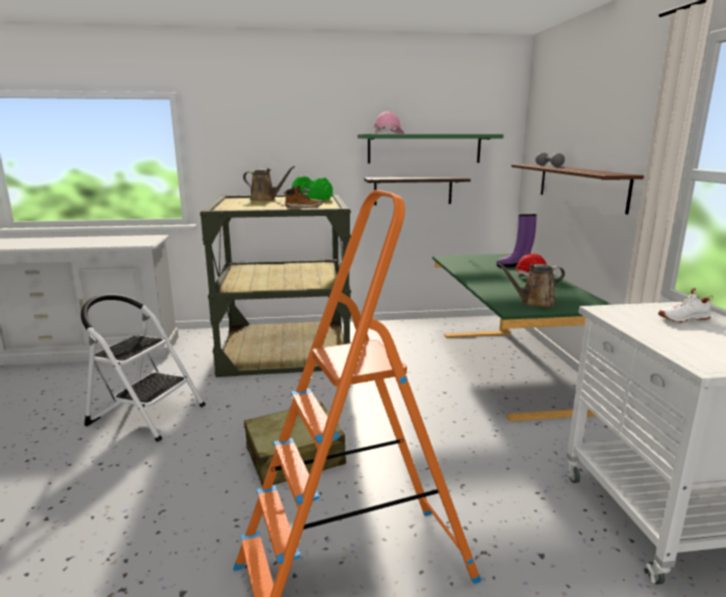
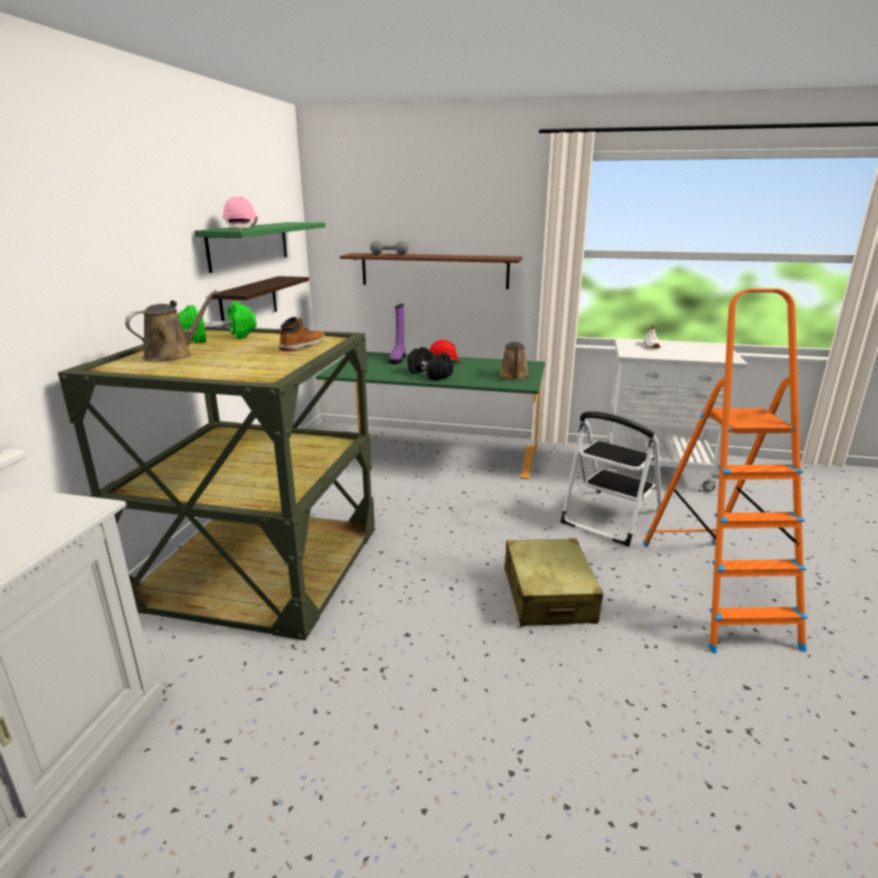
camera: 70 degrees left, 5 degrees up
(144, 415) = (384, 725): step ladder -> step ladder (609, 518)
(486, 278) = (430, 374): none -> black dumbbell

